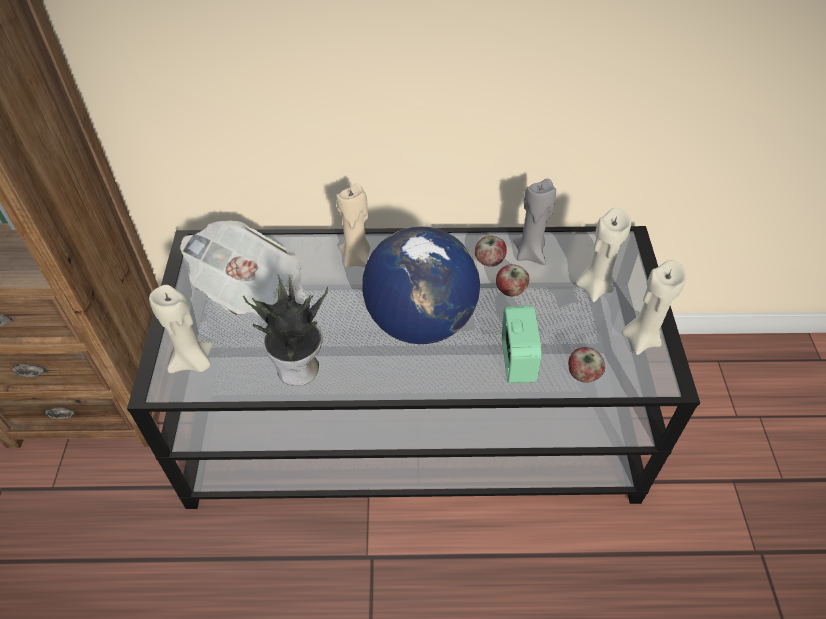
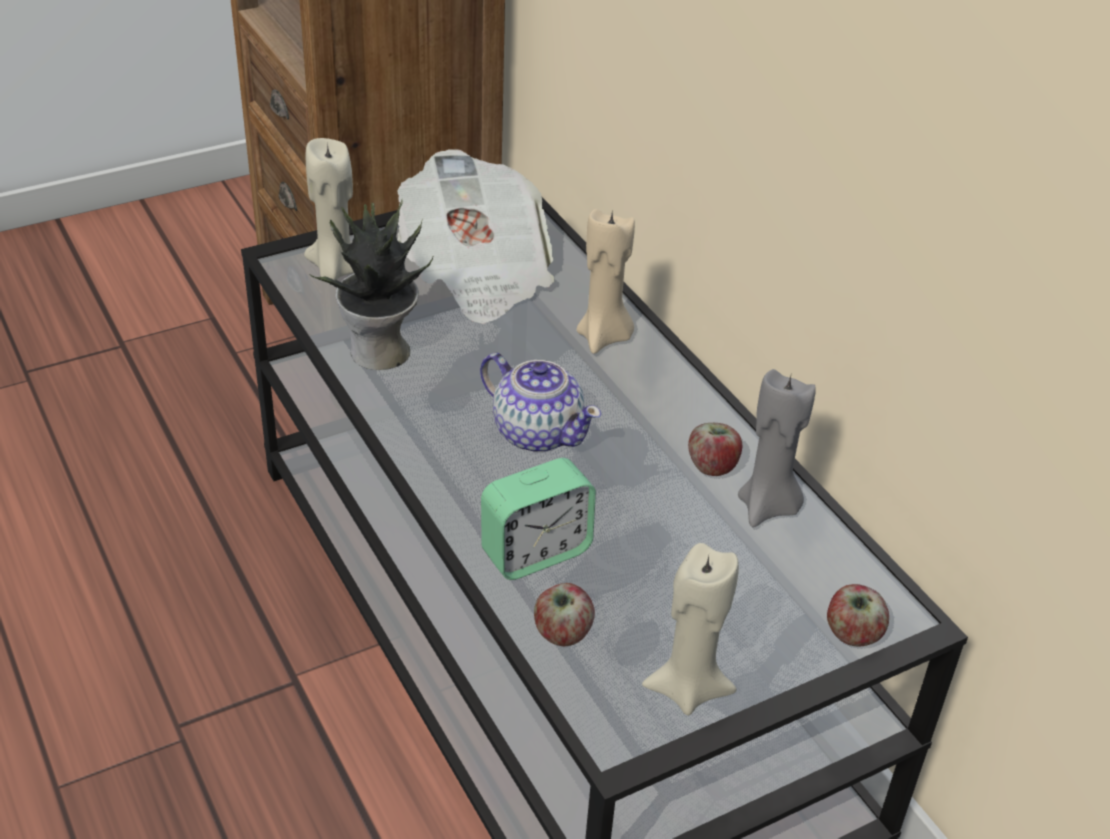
camera: 60 degrees right, 10 degrees down
(420, 321) = (537, 432): globe -> teapot
(510, 290) = (670, 506): apple -> apple (852, 634)
(594, 287) = (758, 603): beige candle -> none

